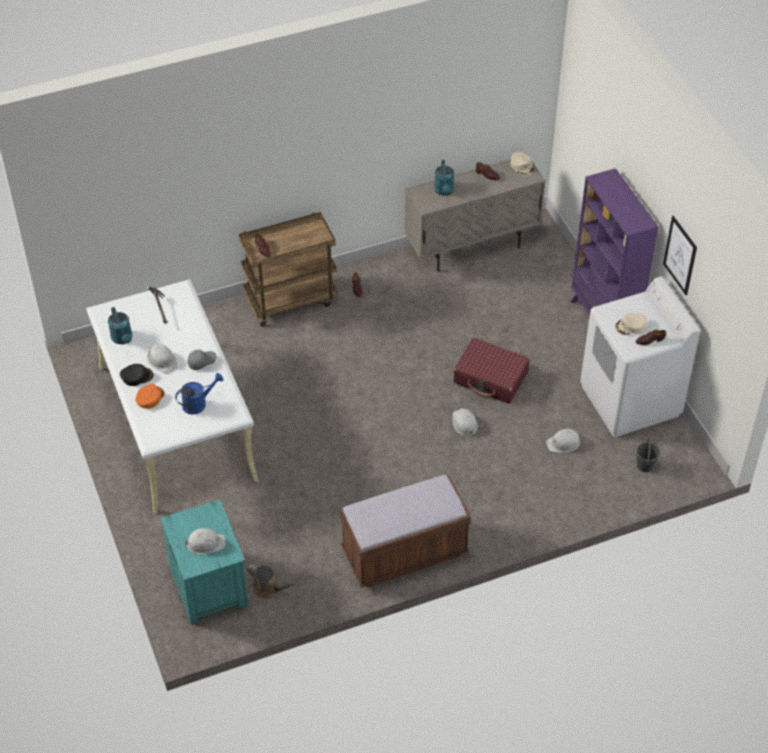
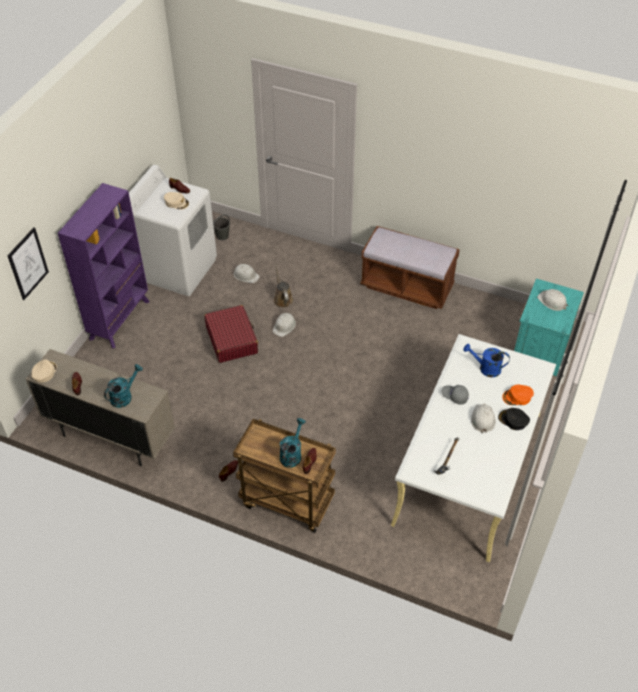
camera: 135 degrees left, 0 degrees up
(123, 339) = (498, 459): turquoise watering can -> turquoise watering can (292, 454)
(269, 589) = (505, 322): brown watering can -> brown watering can (282, 298)
(680, 255) = (118, 164): picture -> picture (28, 263)

